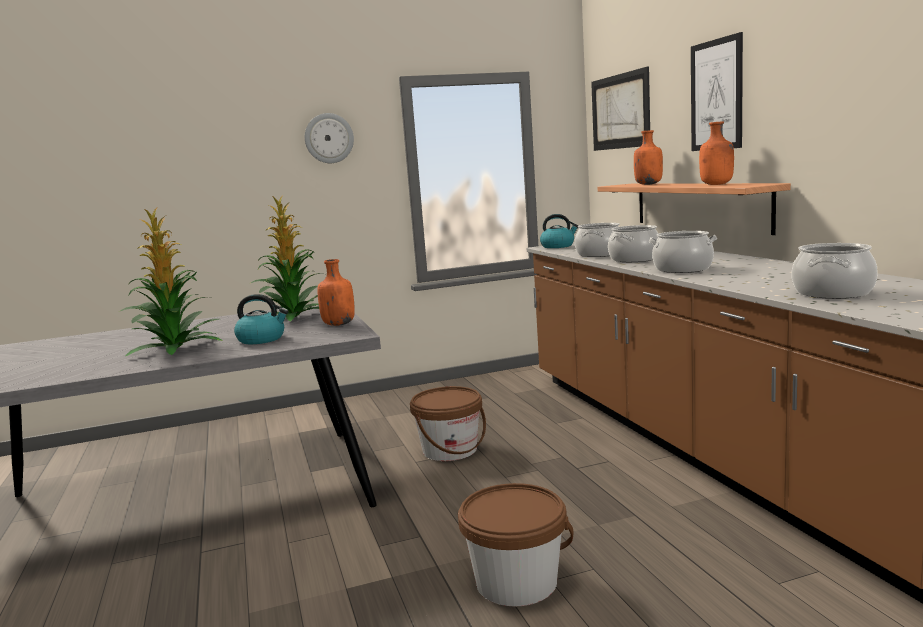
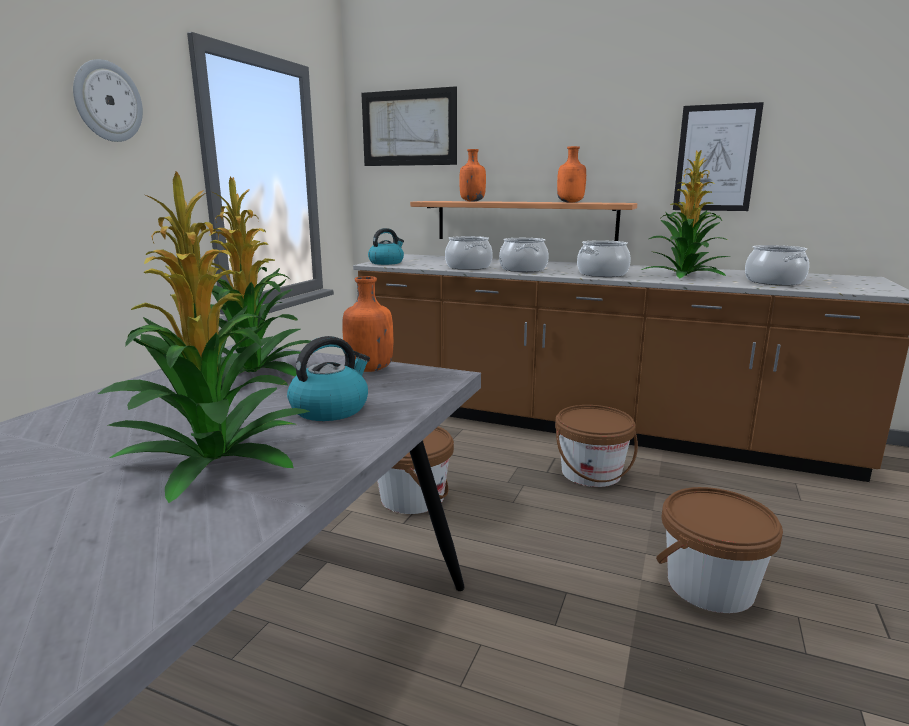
camera: 50 degrees left, 5 degrees up
(611, 482) = (591, 473): none -> brown bucket
(716, 95) = (552, 123): picture -> picture (716, 158)
(764, 277) = (685, 275): none -> potted plant

